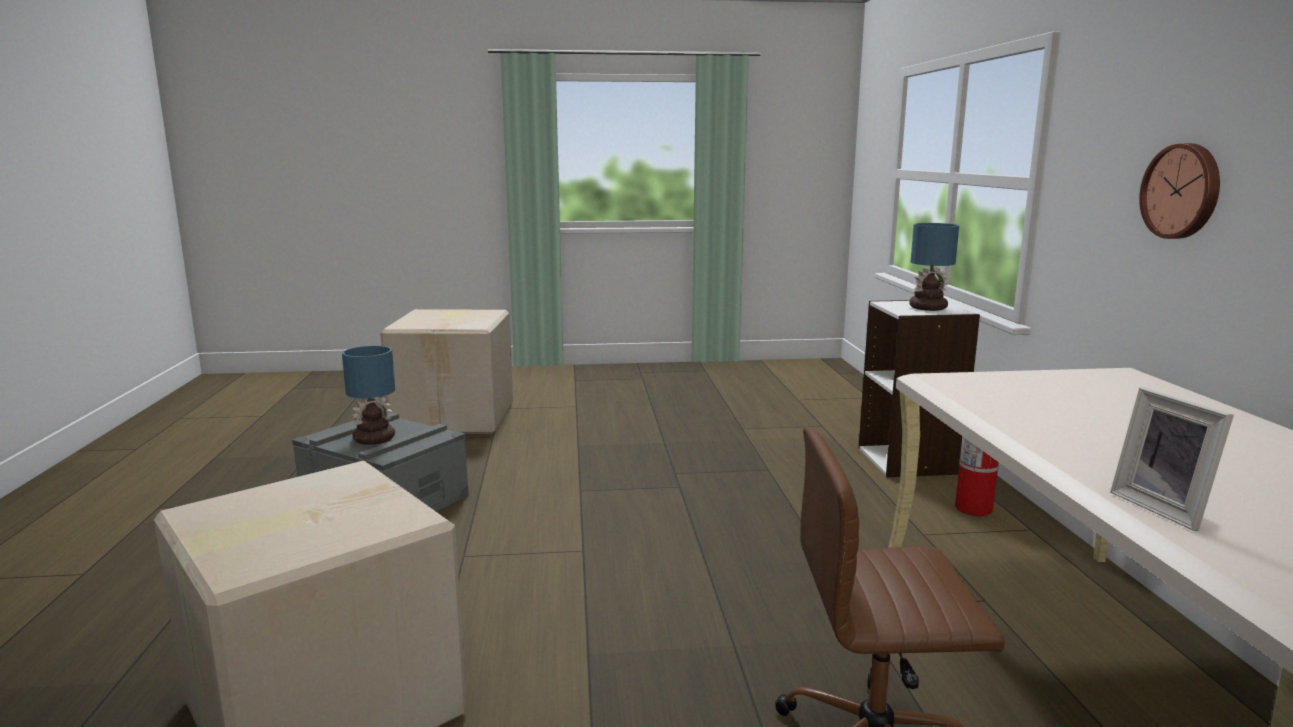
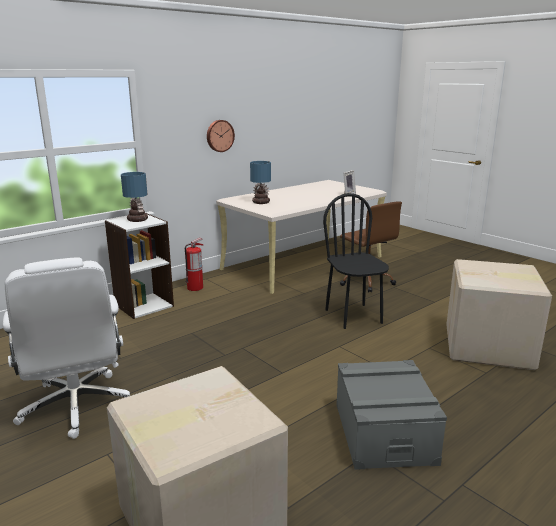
camera: 125 degrees left, 5 degrees up
(375, 438) = (392, 386): table lamp -> table lamp (260, 202)
(665, 405) = (76, 406): none -> white office chair
(668, 614) = (354, 316): none -> black chair

